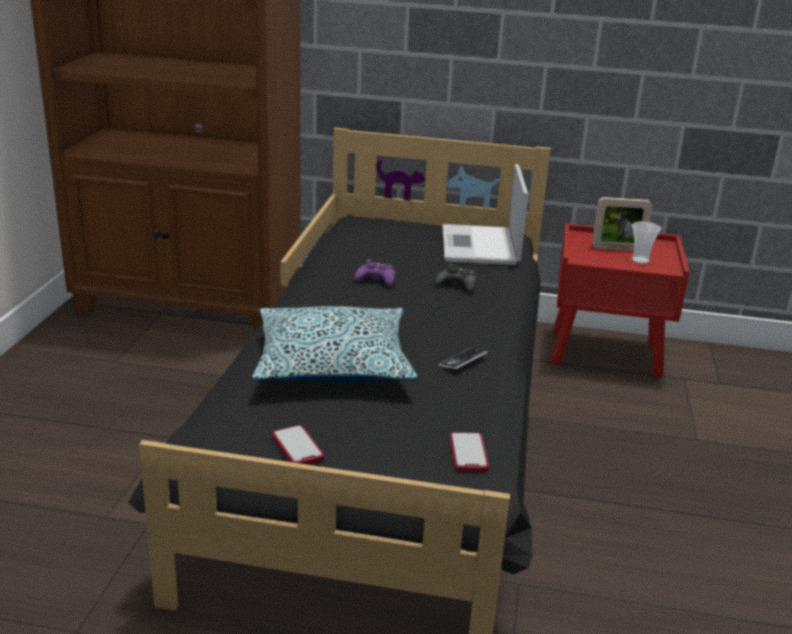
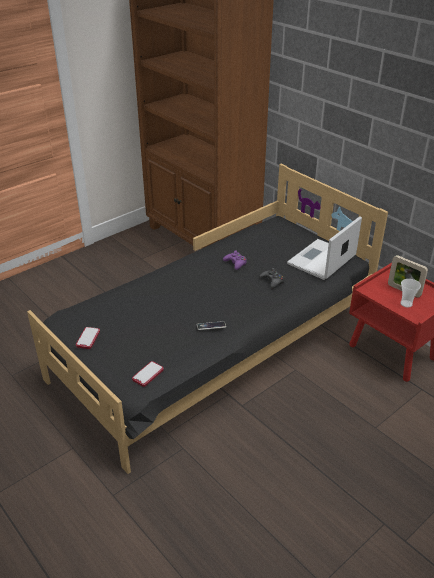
camera: 40 degrees right, 10 degrees up
(333, 363) = (154, 303): pillow -> none

